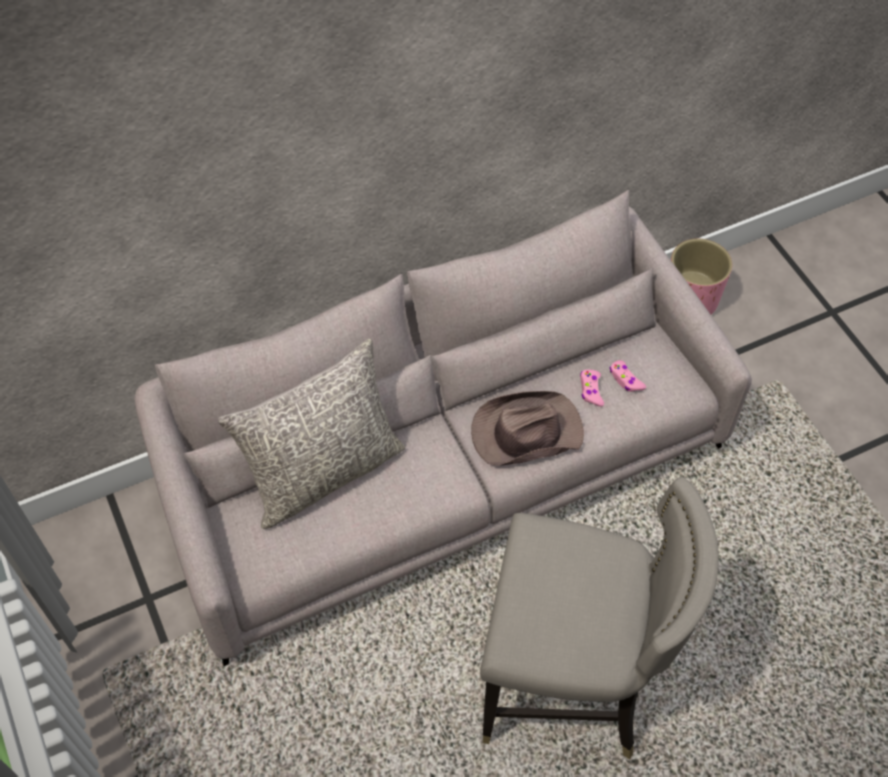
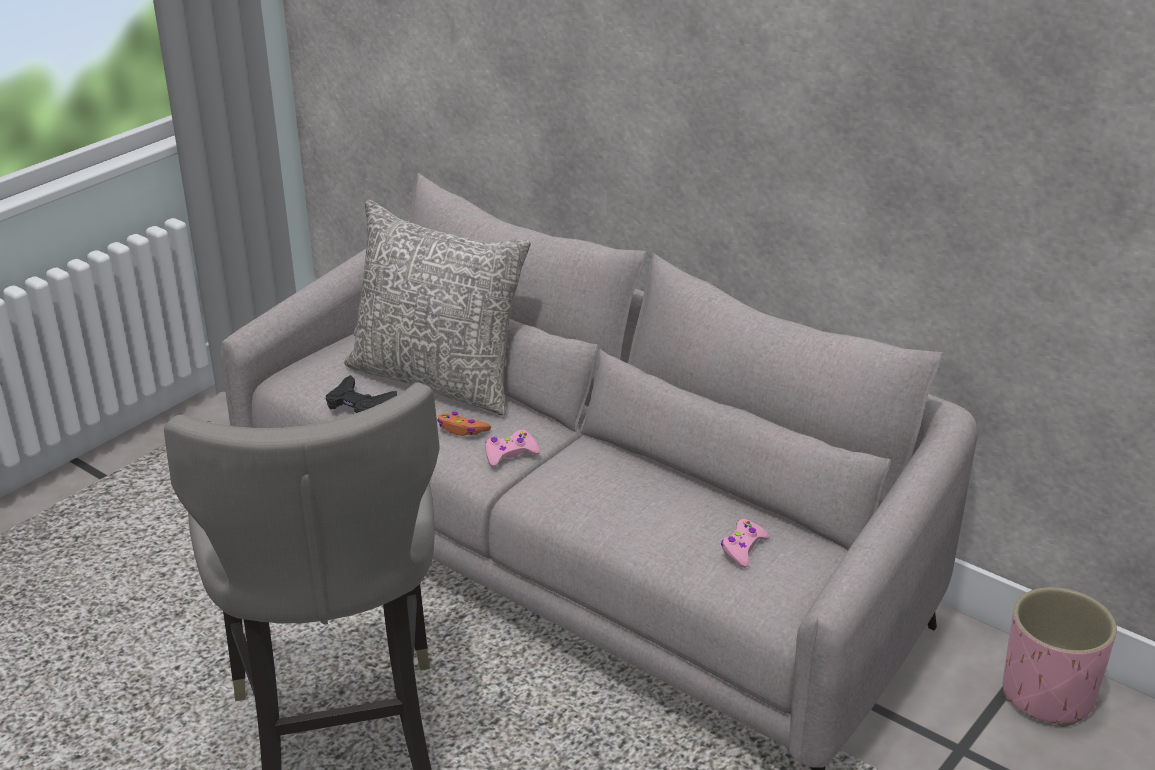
camera: 65 degrees right, 25 degrees down
(327, 537) = (359, 404): none -> black game controller
(404, 481) = (462, 430): none -> orange game controller
(525, 432) = (594, 492): brown hat -> none
(591, 390) = (700, 525): pink game controller -> pink game controller (510, 454)

